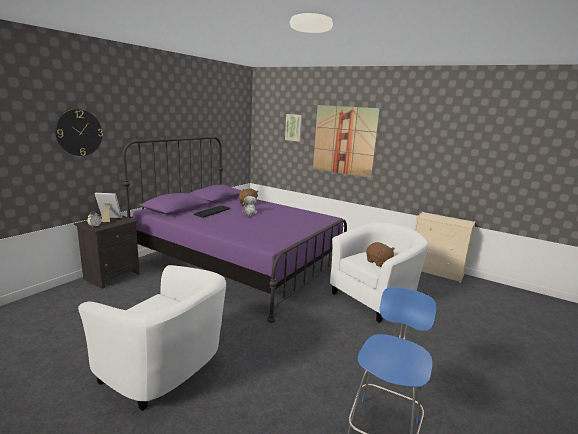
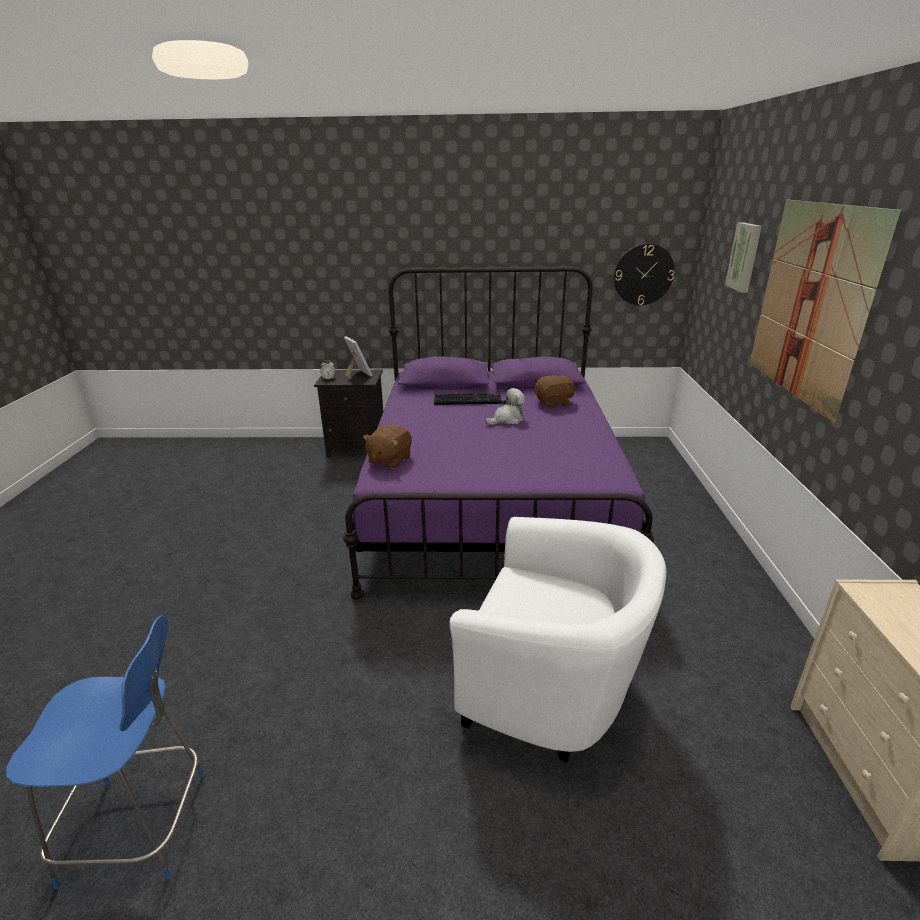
camera: 60 degrees right, 10 degrees up
(79, 132) = (334, 255): wall clock -> wall clock (643, 274)
(166, 373) = (195, 570): white armchair -> none
(378, 262) = (540, 616): brown plush toy -> brown plush toy (389, 460)

